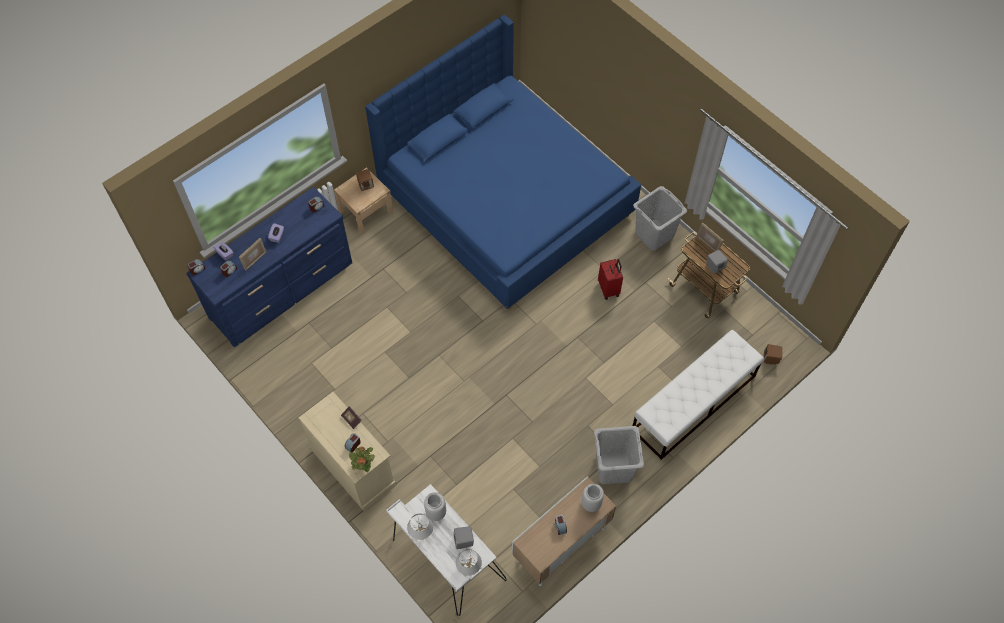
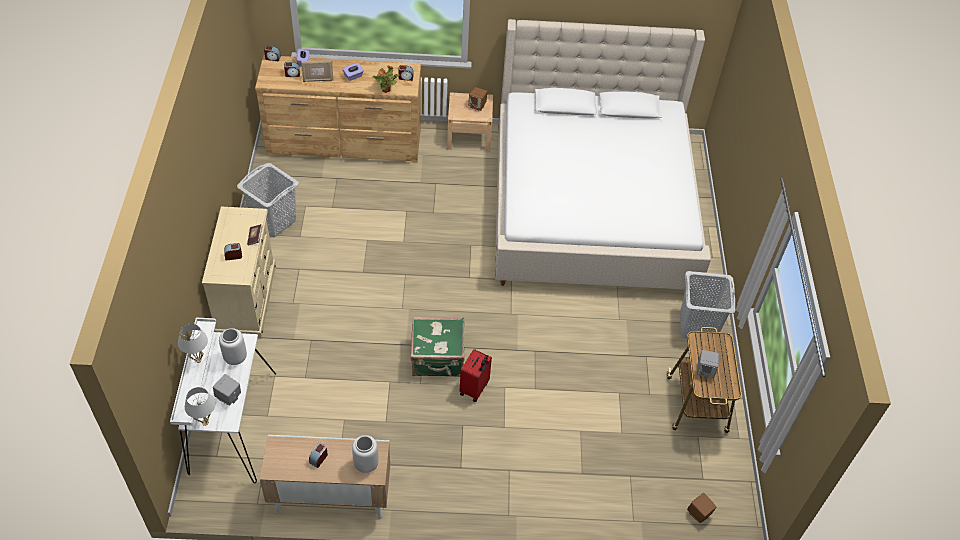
camera: 40 degrees right, 10 degrees down
(282, 290) = (345, 143): blue dresser -> brown dresser
(363, 465) = (223, 275): potted plant -> potted plant (386, 89)
(505, 200) = (592, 206): blue bed -> beige bed
(525, 395) = (438, 359): none -> green suitcase
(609, 289) = (606, 336): red suitcase -> red suitcase (474, 389)
(613, 467) = (446, 477): grey laundry basket -> grey laundry basket (274, 221)
(693, 403) = (579, 488): white bench -> none
(708, 244) = (719, 347): picture frame -> none

